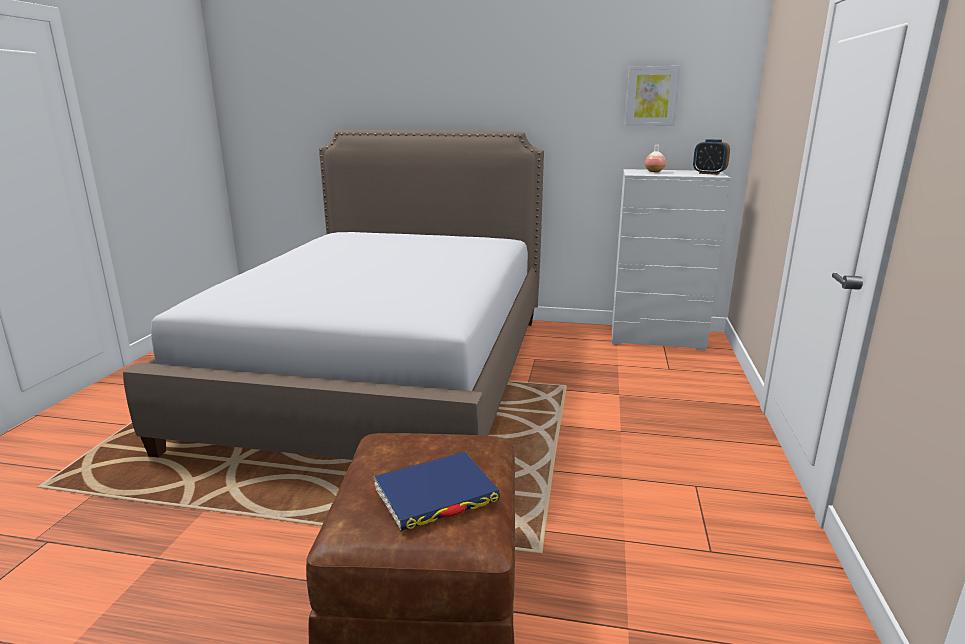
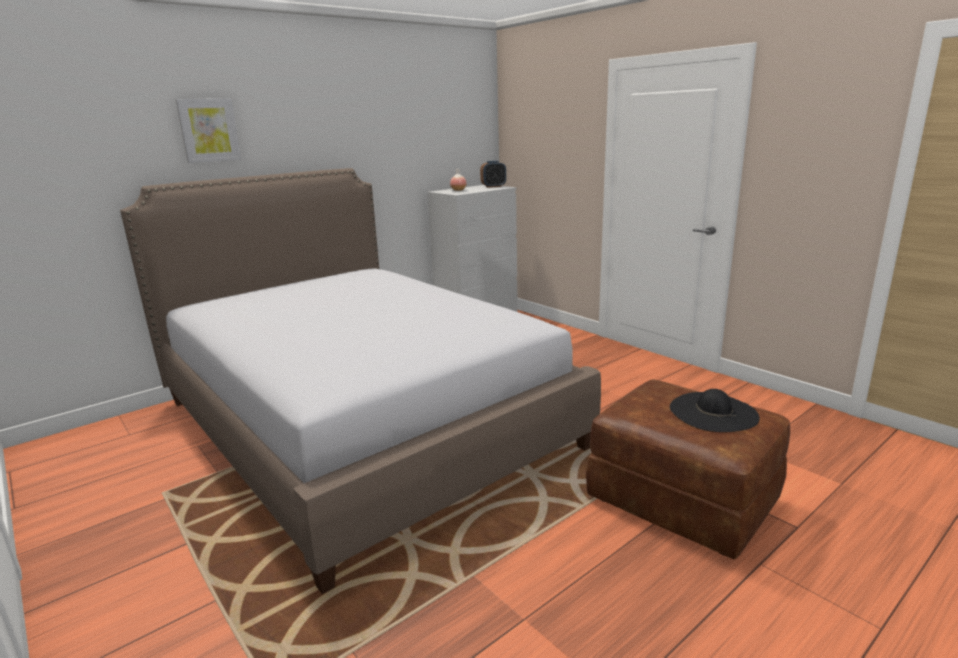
camera: 50 degrees left, 0 degrees up
(436, 495) = (713, 412): blue book -> black hat
(651, 96) = (437, 130): picture -> picture (209, 130)

